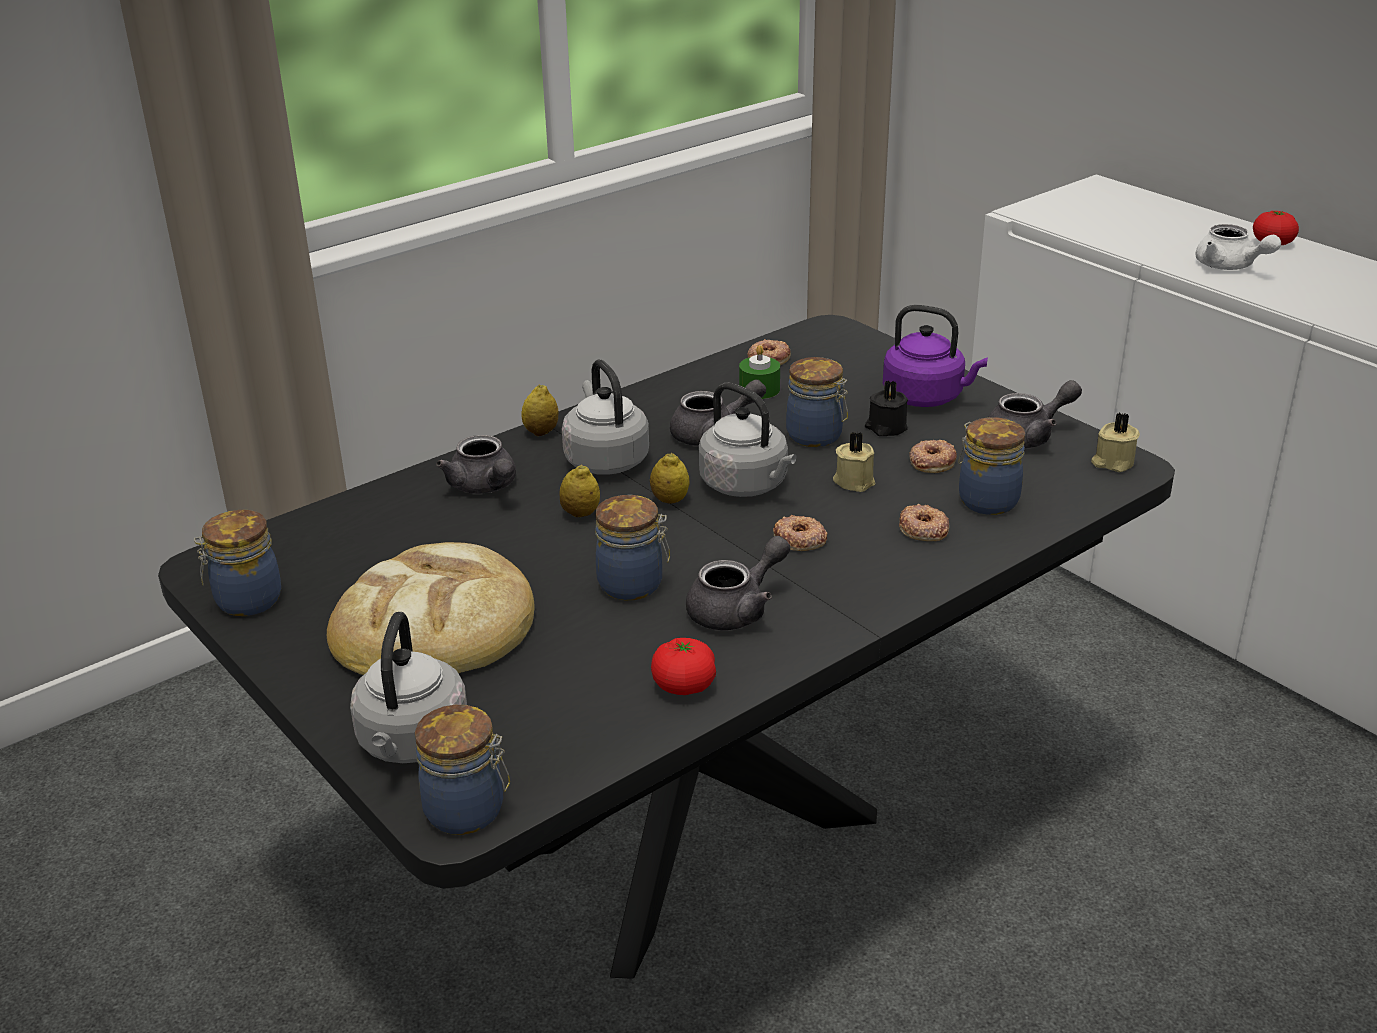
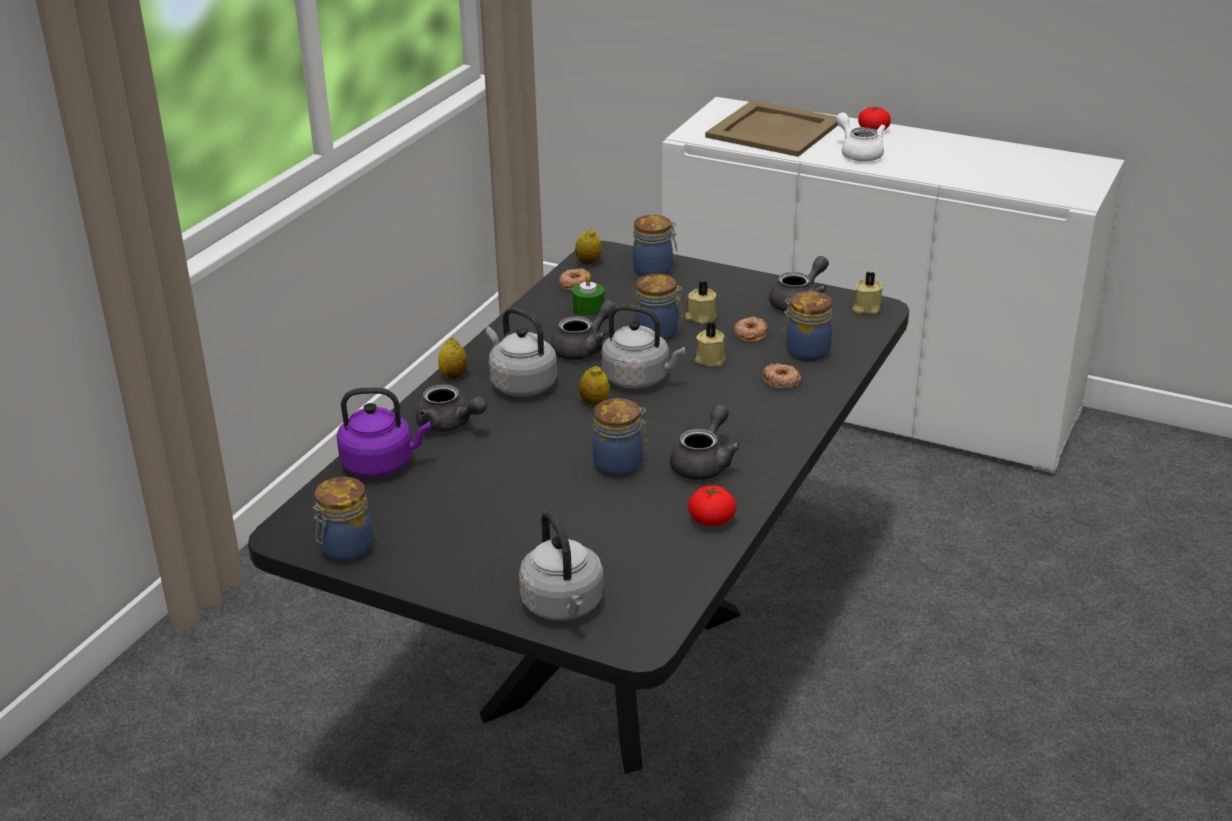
camera: 25 degrees left, 0 degrees up
(435, 624) = (504, 527): bread -> none
(468, 811) = (641, 635): jar -> jar (654, 270)
(580, 514) = (538, 427): lemon -> lemon (588, 262)
(799, 539) = (706, 407): donut -> none
(885, 428) = (700, 317): black candle -> beige candle
(927, 397) = (711, 289): purple kettle -> purple kettle (382, 464)
(1140, 222) = (775, 129): none -> beige tray
(1230, 266) = (859, 153): white teapot -> white teapot turned 150 degrees counterclockwise

